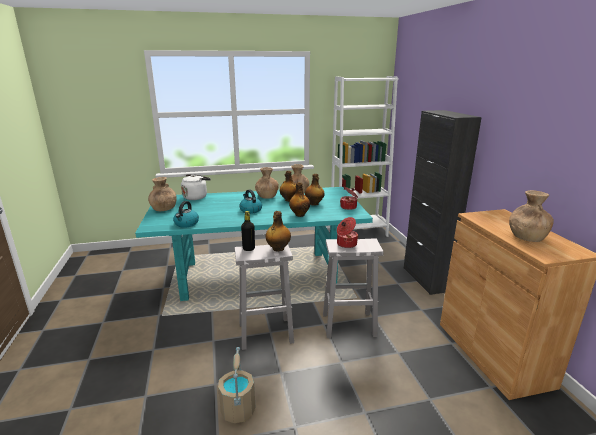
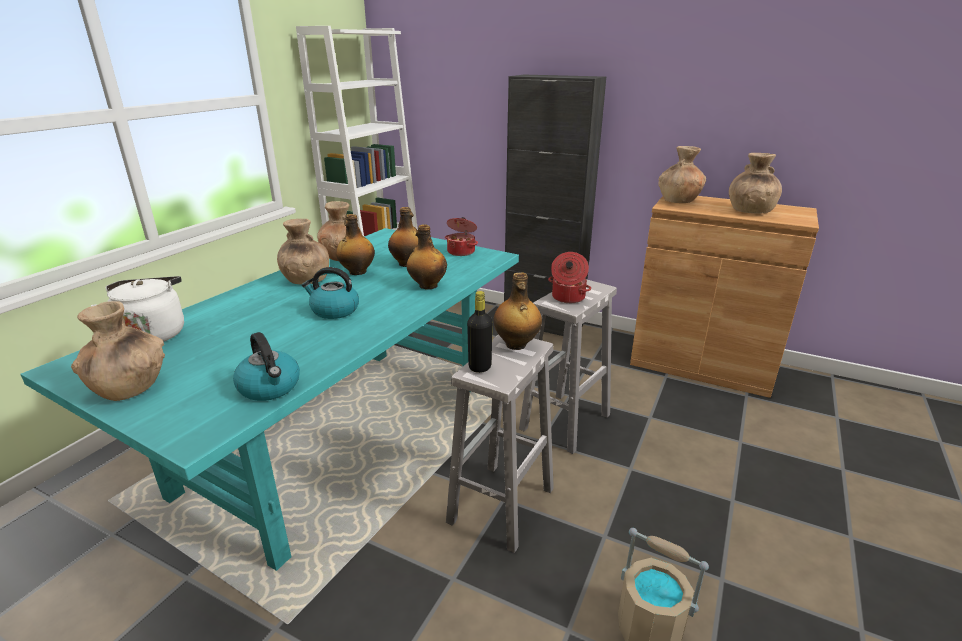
camera: 50 degrees left, 5 degrees up
(491, 215) = (678, 201): none -> brown vase

